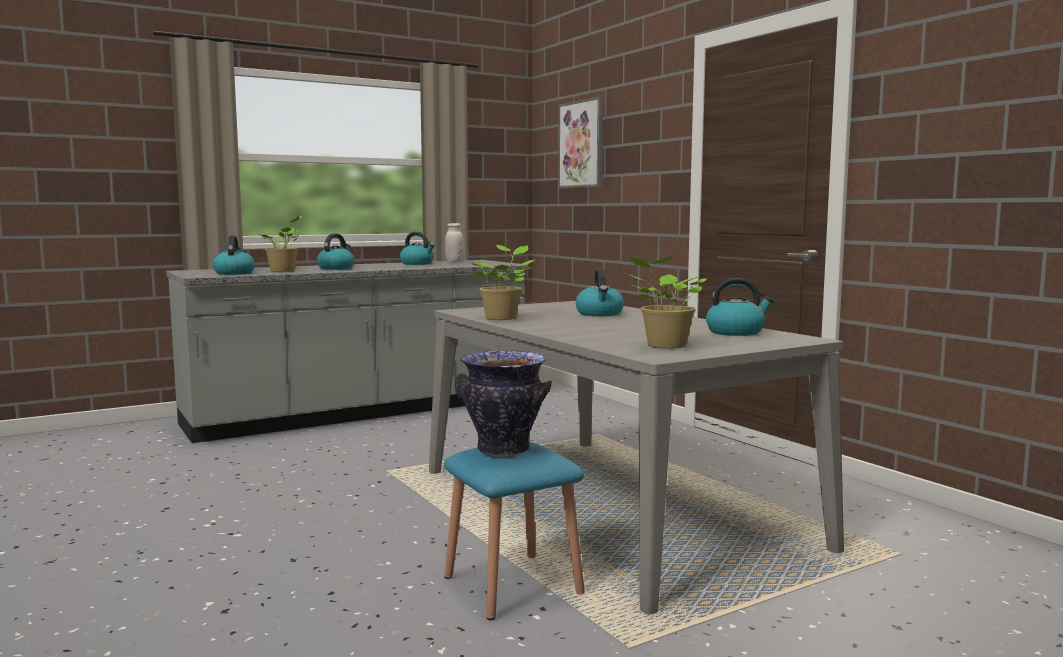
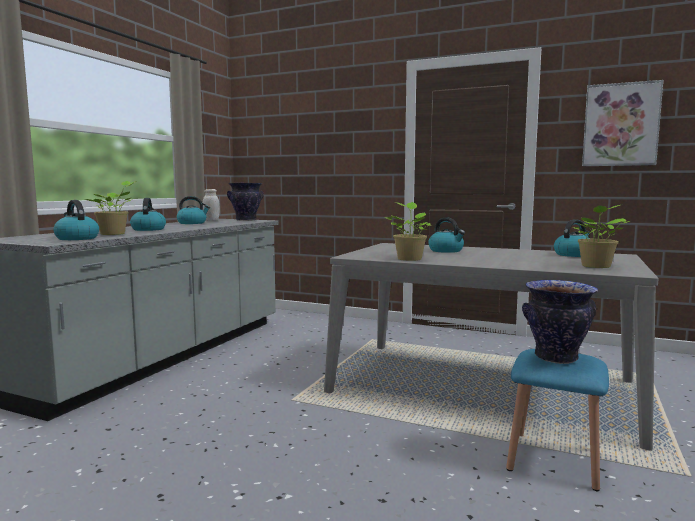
camera: 35 degrees left, 0 degrees up
(494, 262) = (246, 220): none -> vase
(582, 144) = (292, 131): picture -> picture (620, 125)

